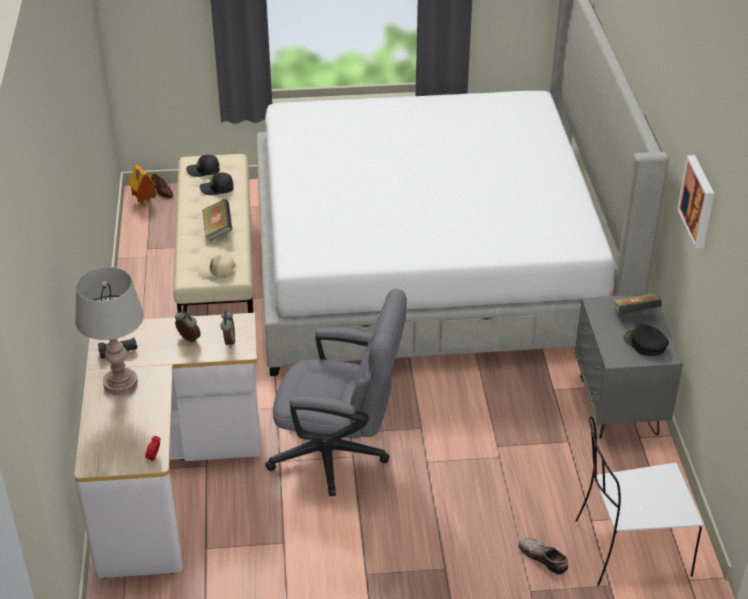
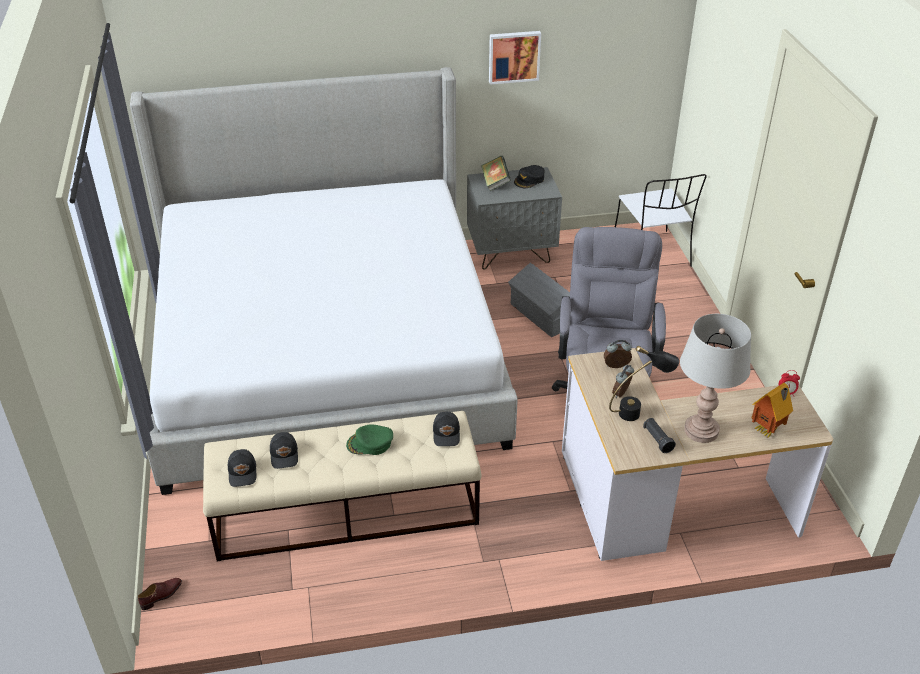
camera: 95 degrees left, 0 degrees up
(144, 203) = (188, 611): toy house -> toy house (768, 431)
(160, 347) = (638, 412): none -> black table lamp
(218, 230) = (370, 444): book -> green cap
(218, 271) = (447, 434): beige cap -> black cap
(488, 421) = (541, 315): none -> grey storage box
(544, 557) = (674, 289): shoe -> none

